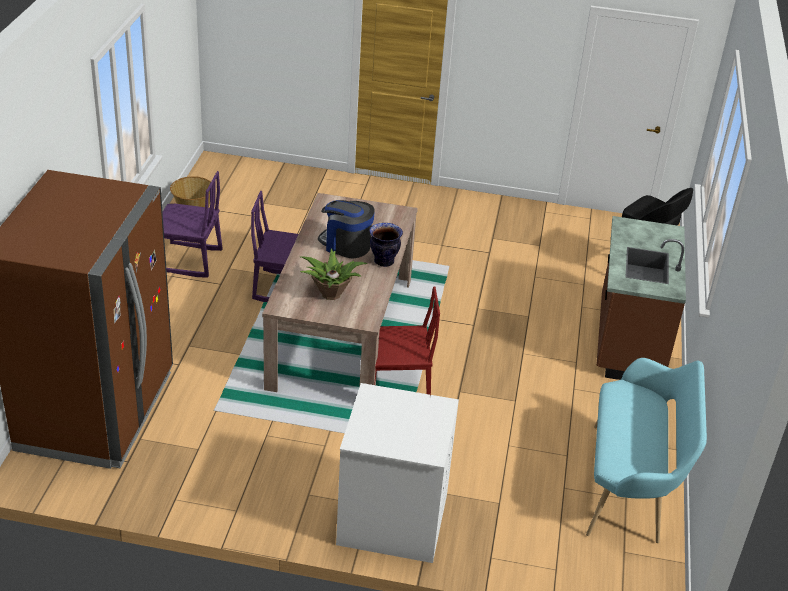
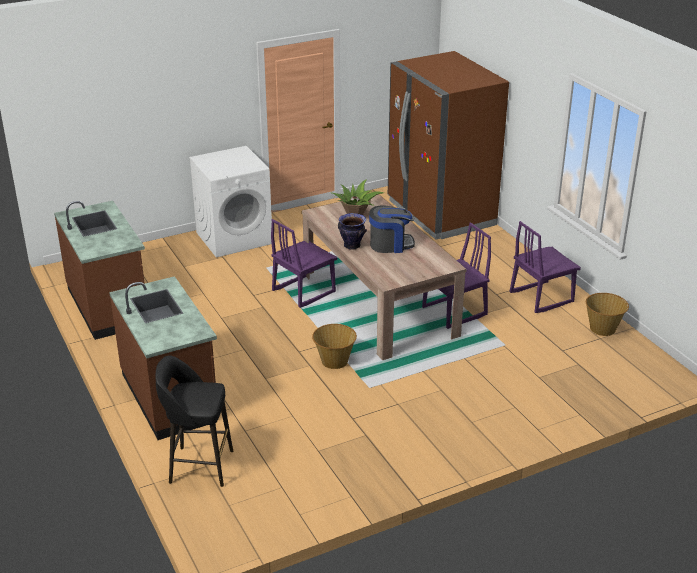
camera: 145 degrees right, 5 degrees down
(397, 387) = (303, 291): red chair -> purple chair
(452, 300) = (334, 361): none -> basket
(632, 485) = (109, 306): turquoise bench -> brown counter

